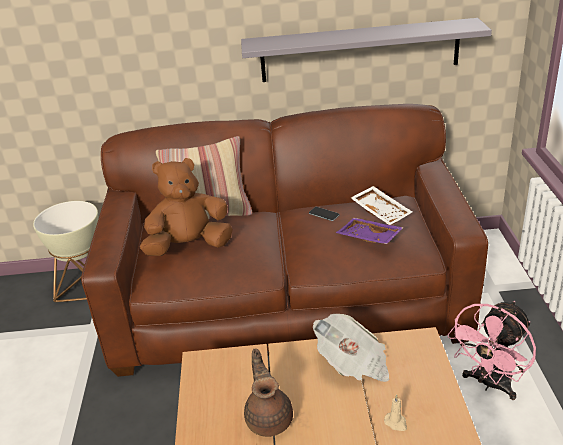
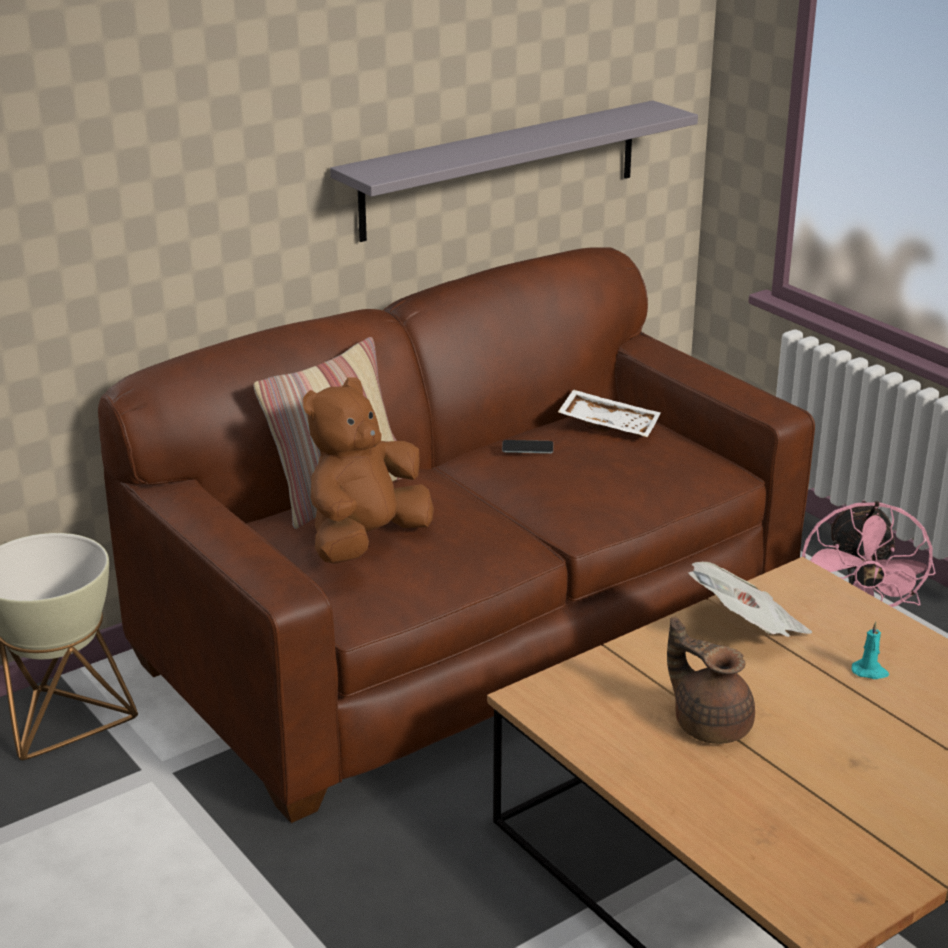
camera: 35 degrees left, 5 degrees down
(368, 238) = (632, 462): purple tray -> none
(396, 423) = (870, 672): beige candle -> turquoise candle

